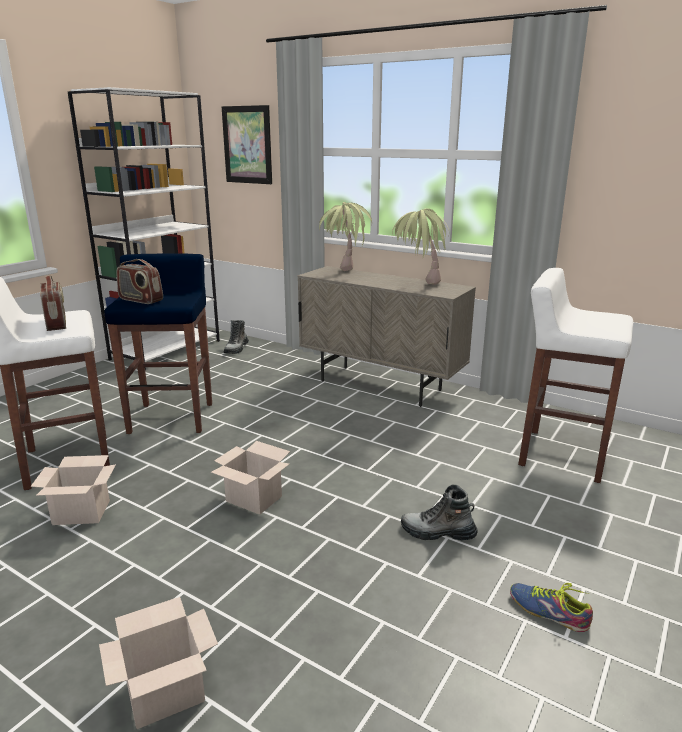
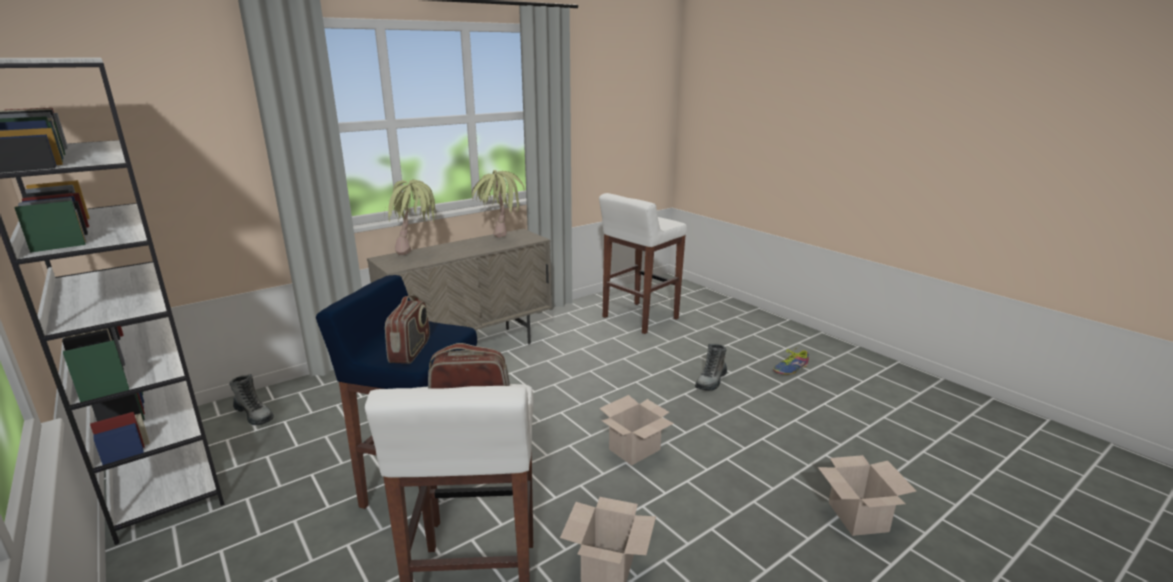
camera: 70 degrees left, 0 degrees up
(140, 300) = (411, 351): radio -> radio turned 45 degrees counterclockwise
(247, 145) = (175, 131): picture -> none

